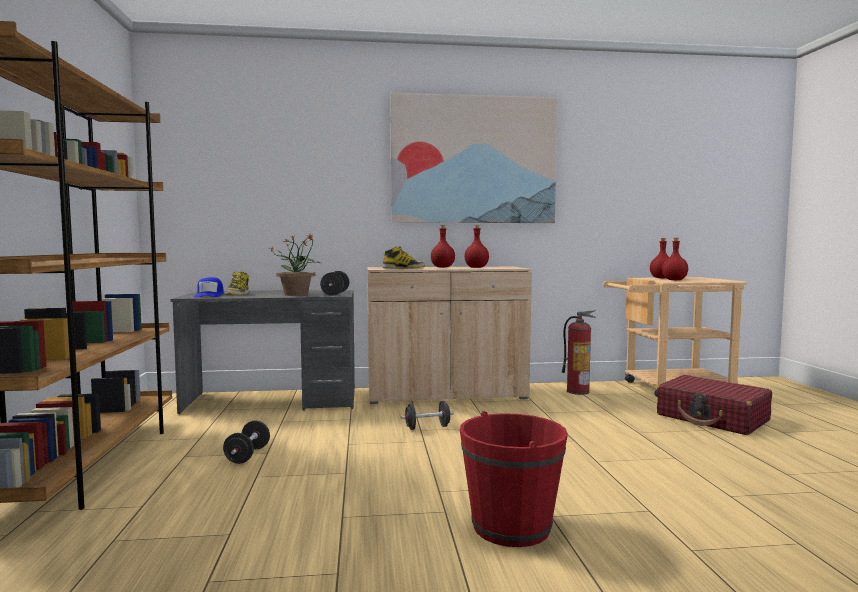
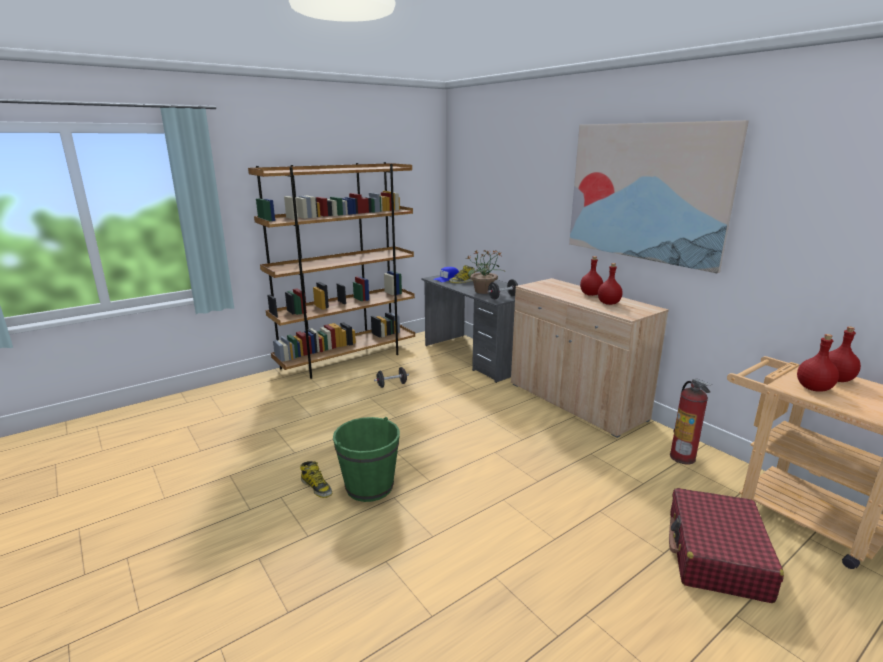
camera: 60 degrees right, 15 degrees up
(403, 268) = (549, 289): boot -> boot (317, 487)
(427, 427) = (492, 417): black dumbbell -> none
(511, 526) = (369, 486): red bucket -> green bucket

